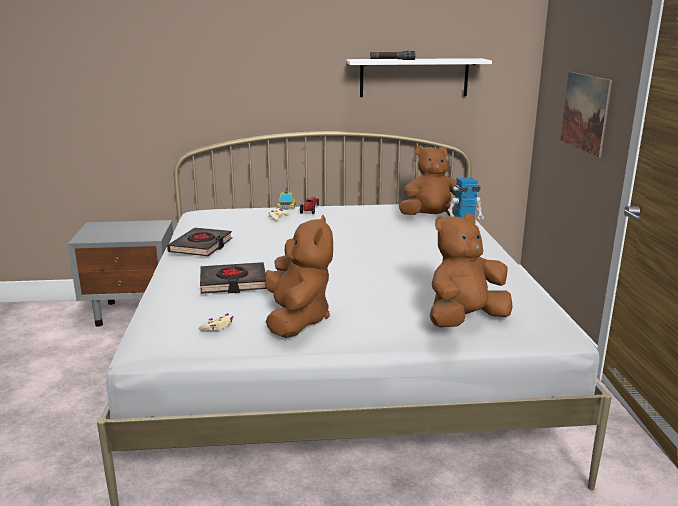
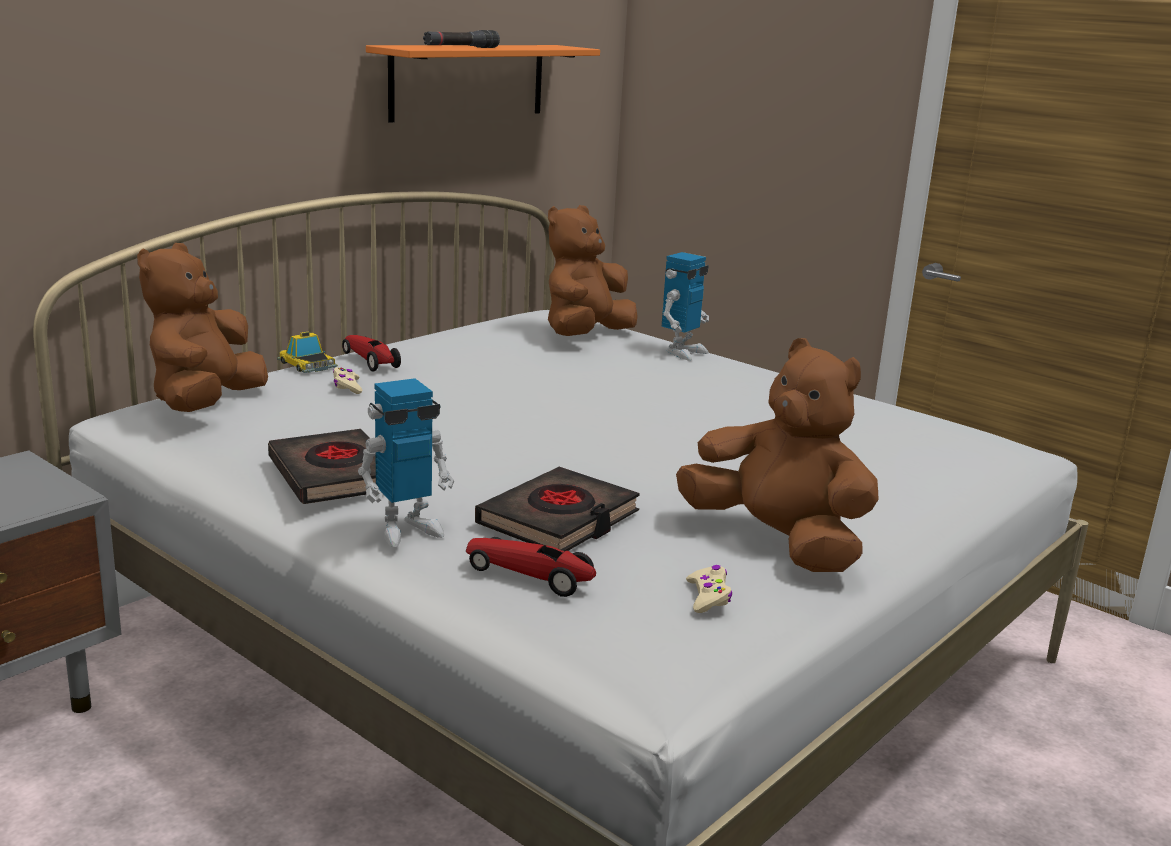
camera: 45 degrees left, 0 degrees up
(179, 297) = (530, 576): none -> toy car
(181, 270) = (406, 529): none -> toy robot
(414, 77) = (468, 81): white shelf -> orange shelf
(464, 320) = (946, 469): brown plush toy -> brown plush toy (206, 404)
(585, 112) = (777, 132): picture -> none

